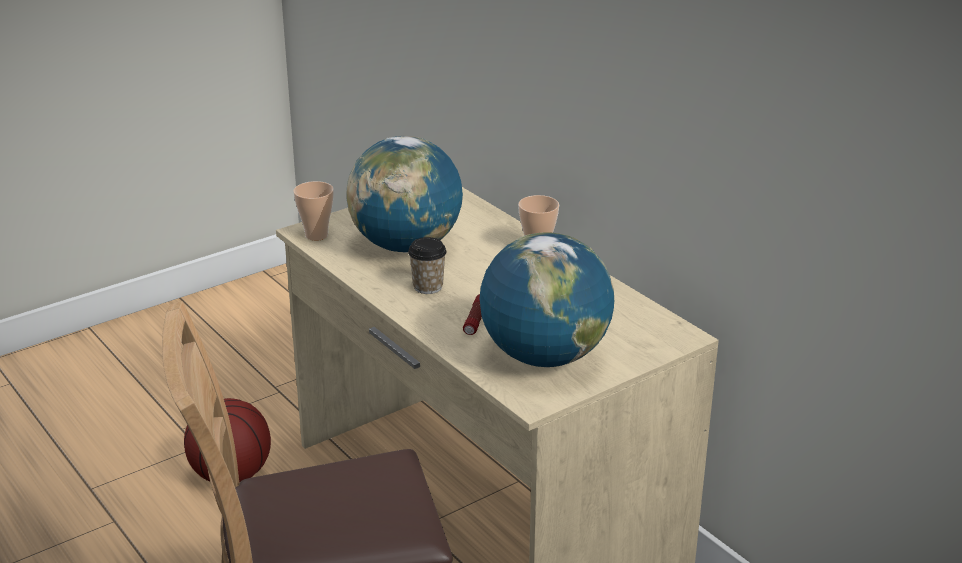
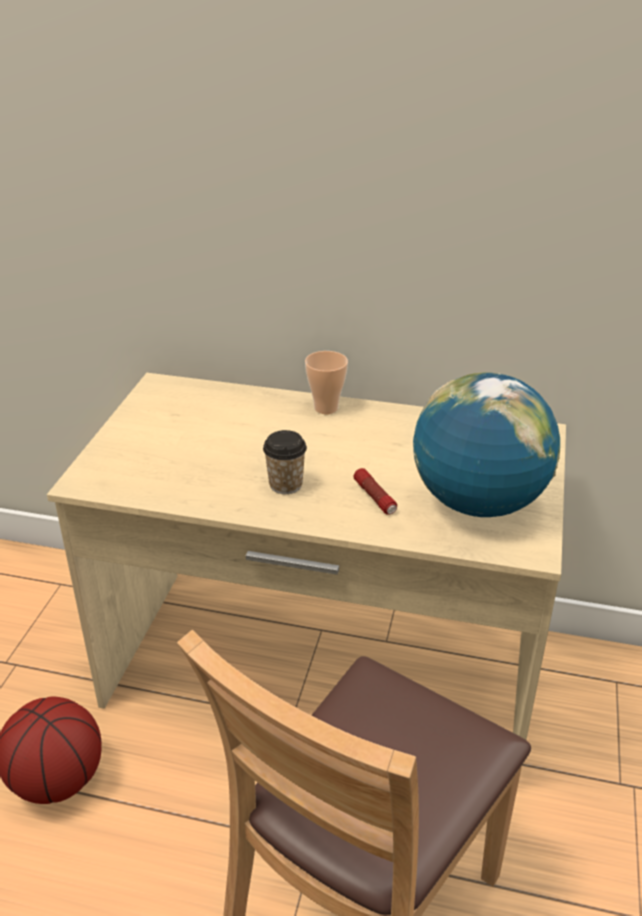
camera: 40 degrees left, 5 degrees up
(316, 235) = (101, 481): cup -> none
(406, 246) = (207, 453): globe -> none

